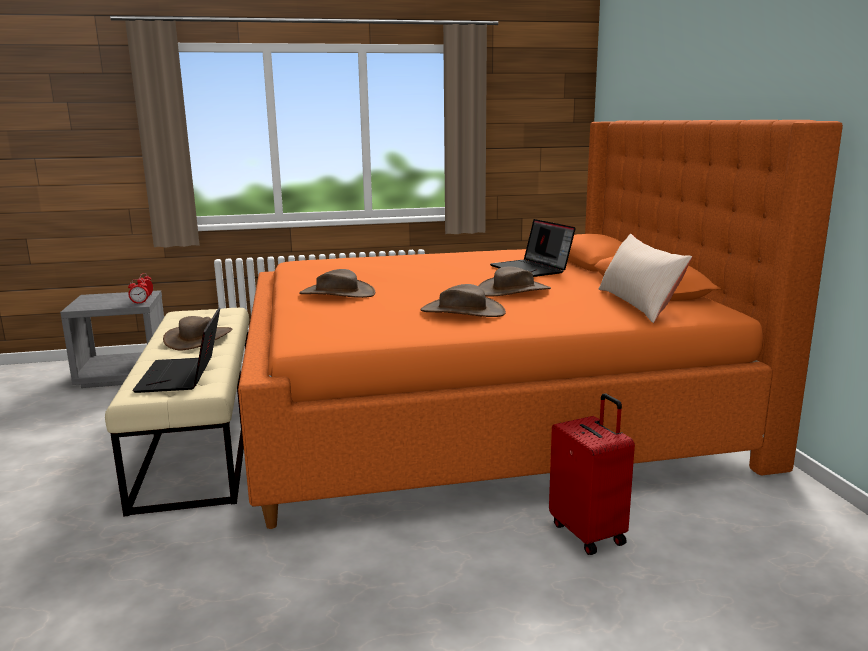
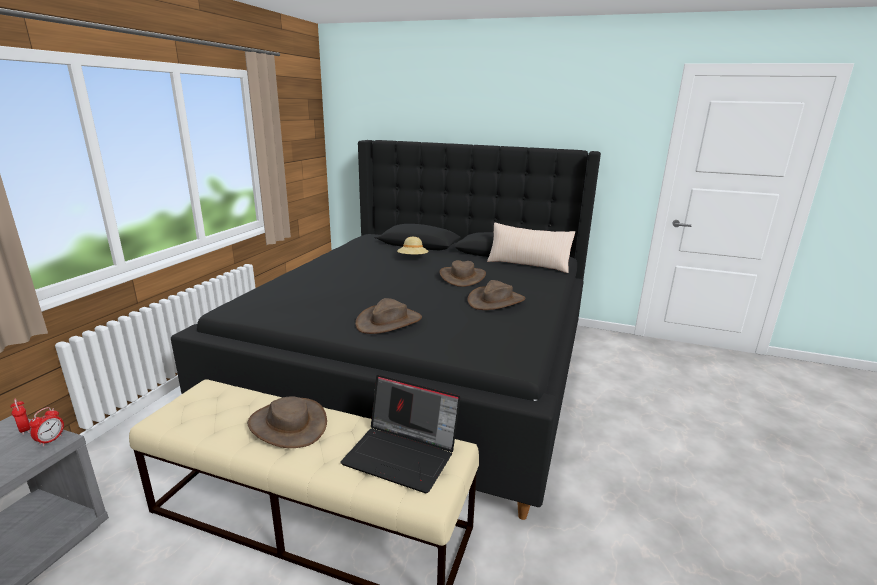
camera: 60 degrees left, 5 degrees up
(482, 409) = (424, 368): orange bed -> black bed
(532, 269) = (412, 258): laptop -> beige hat
(589, 533) = (601, 397): red suitcase -> none

